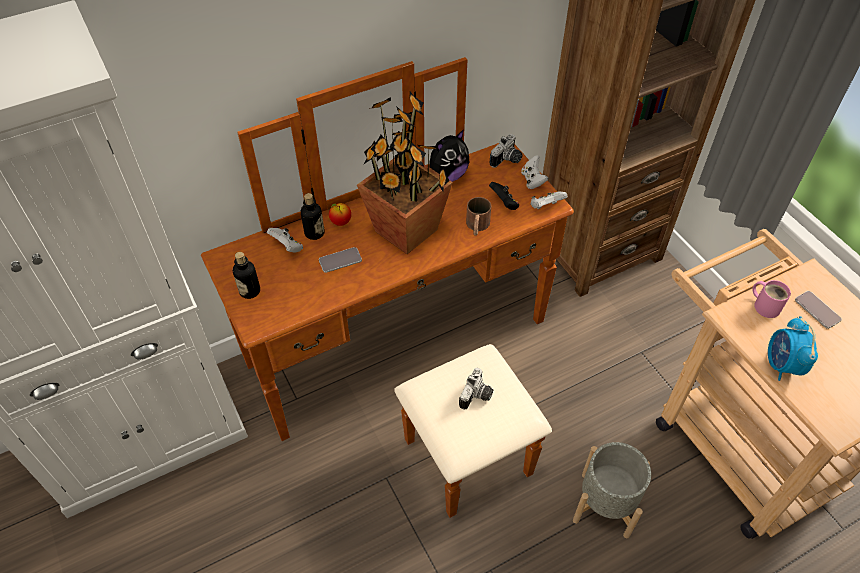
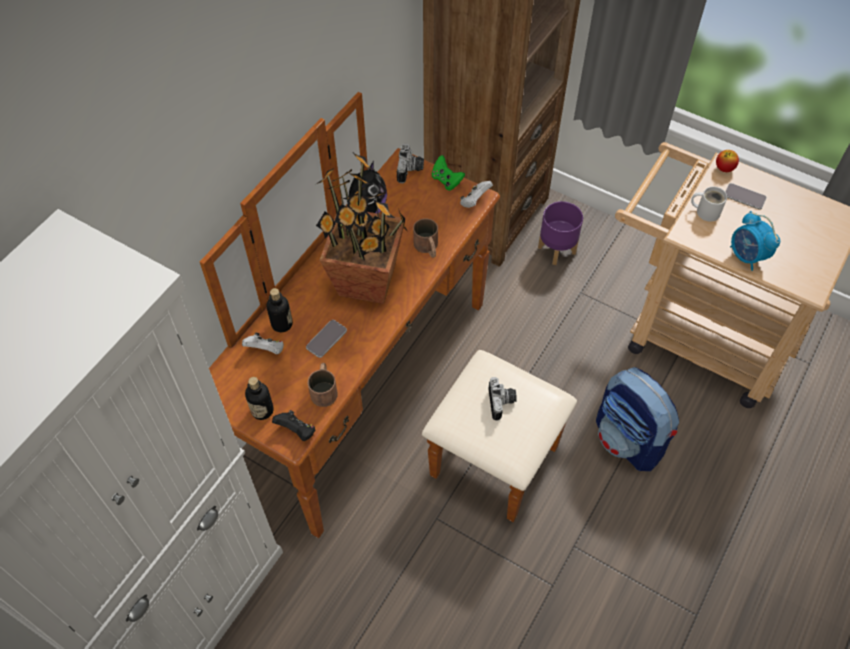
camera: 30 degrees left, 5 degrees up
(309, 297) = (324, 388): none -> brown mug
(341, 222) = (299, 301): apple -> apple (724, 168)
(504, 203) = (436, 214): black game controller -> black game controller (297, 431)
(532, 180) = (446, 181): white game controller -> green game controller
(605, 504) = (629, 440): grey planter -> backpack
(641, 306) = (556, 250): none -> purple planter
(765, 305) = (706, 211): pink mug -> white mug

